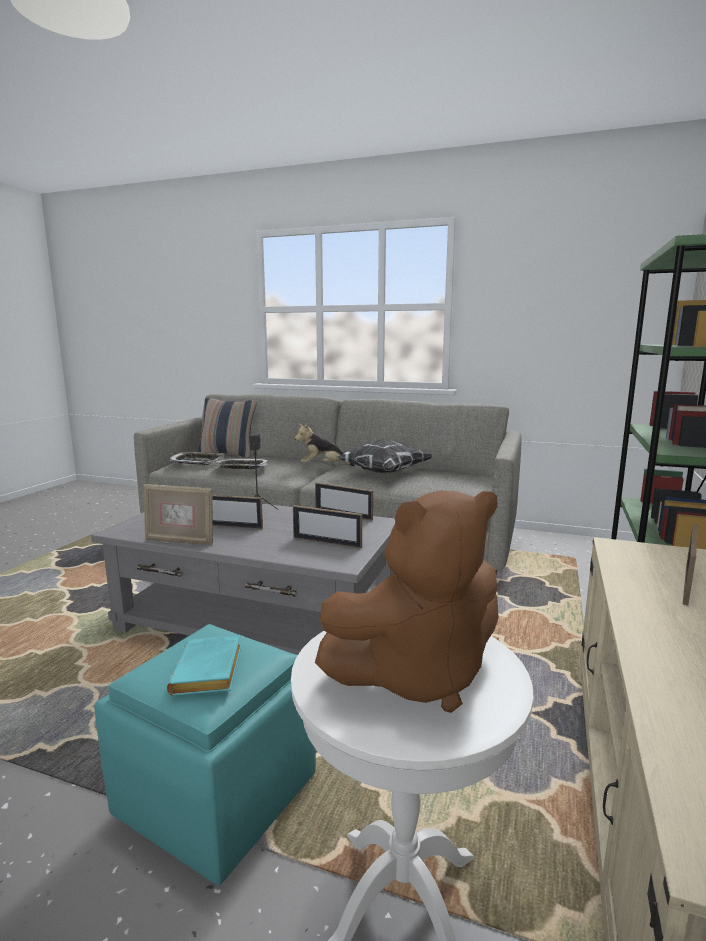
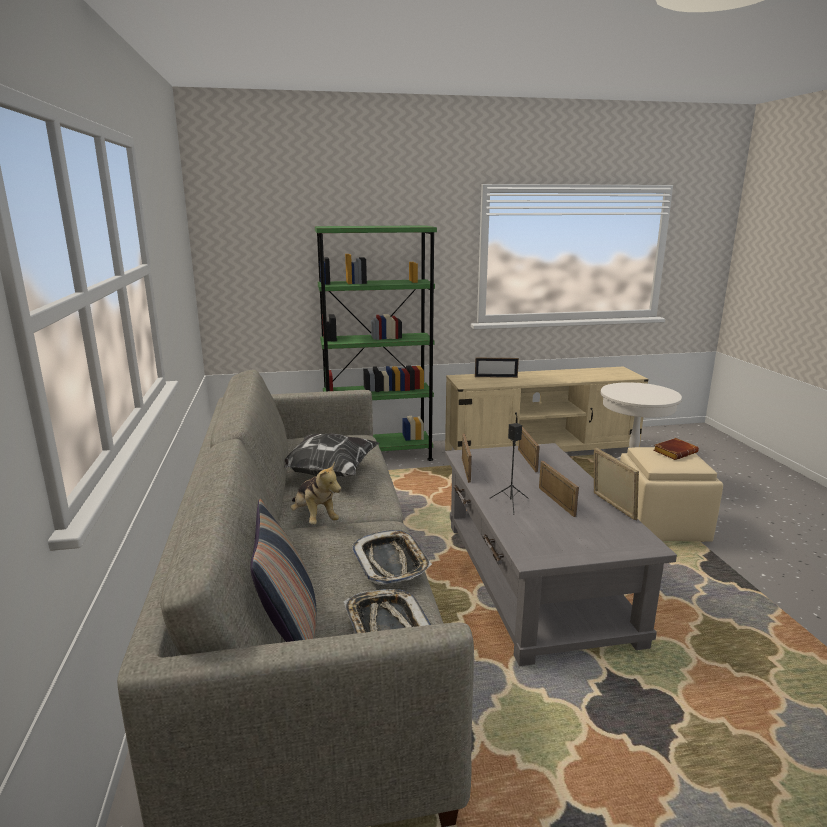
camera: 120 degrees left, 5 degrees up
(210, 673) = (674, 452): turquoise book -> brown book
(217, 797) = (661, 525): turquoise ottoman -> beige ottoman
(417, 675) = (641, 391): brown plush toy -> none

